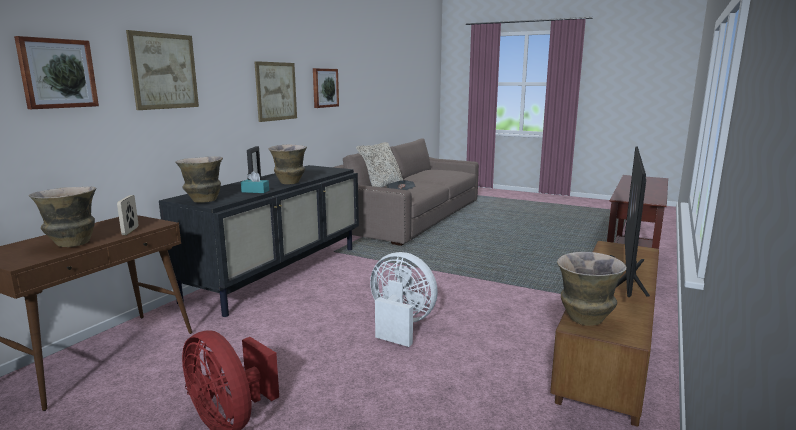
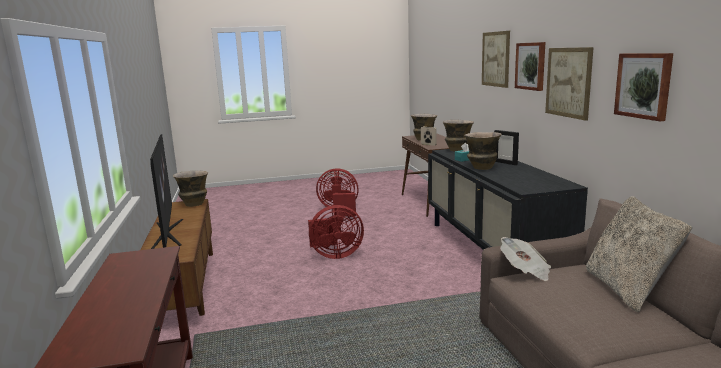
camera: 140 degrees right, 0 degrees up
(57, 73) = (464, 60): picture -> picture (531, 66)
(400, 325) = (334, 255): white fan -> red fan

